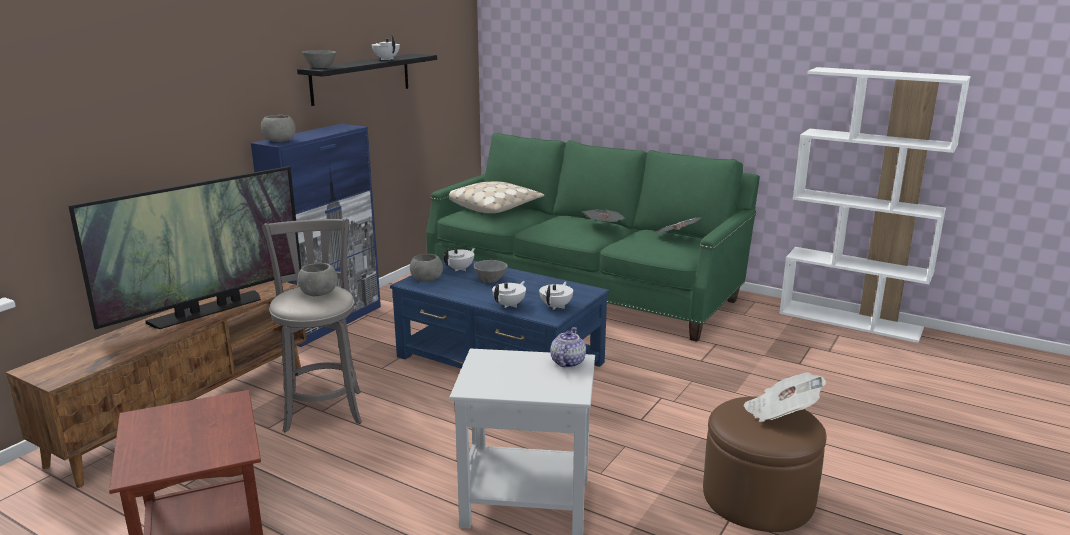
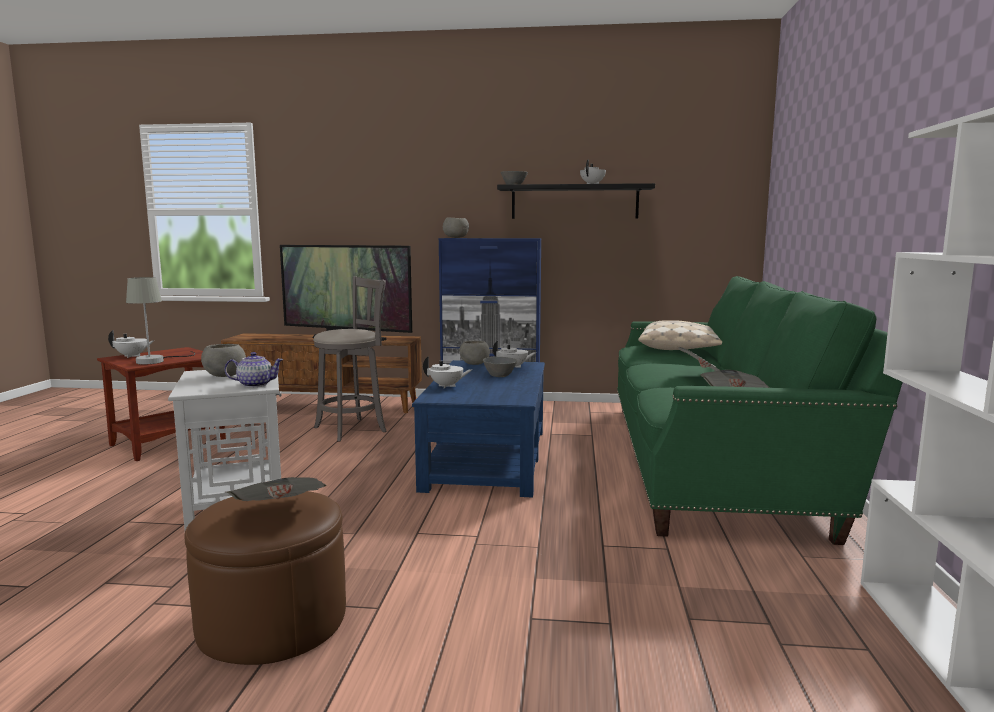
camera: 65 degrees right, 10 degrees down
(222, 435) = (157, 360): none -> grey table lamp
(319, 294) = (348, 331): grey bowl -> grey bowl (225, 376)
(556, 306) = (461, 397): white teapot -> white teapot (132, 356)

